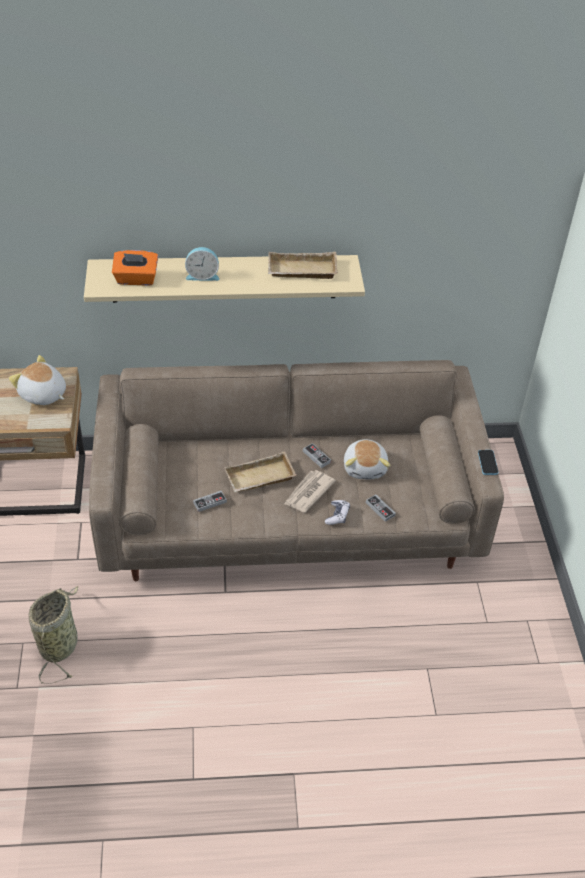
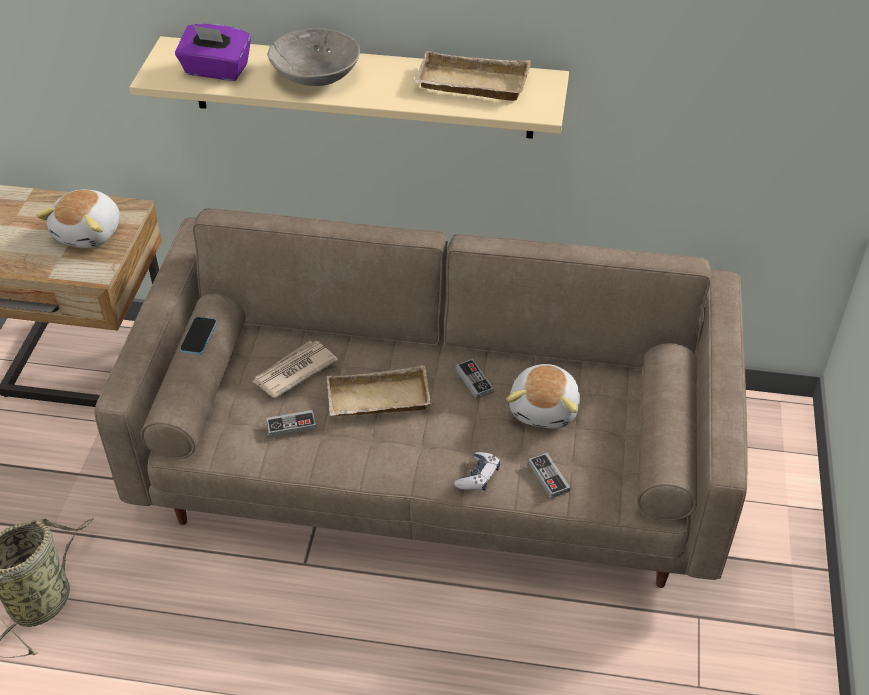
camera: 15 degrees right, 0 degrees up
(43, 395) = (90, 233): plush toy -> plush toy turned 120 degrees counterclockwise
(136, 279) = (216, 70): orange tissue box -> purple tissue box
(202, 275) = (316, 75): alarm clock -> grey bowl
(308, 493) = (444, 434): newspaper -> newspaper (293, 371)
(487, 463) = (732, 431): phone -> phone (198, 337)

